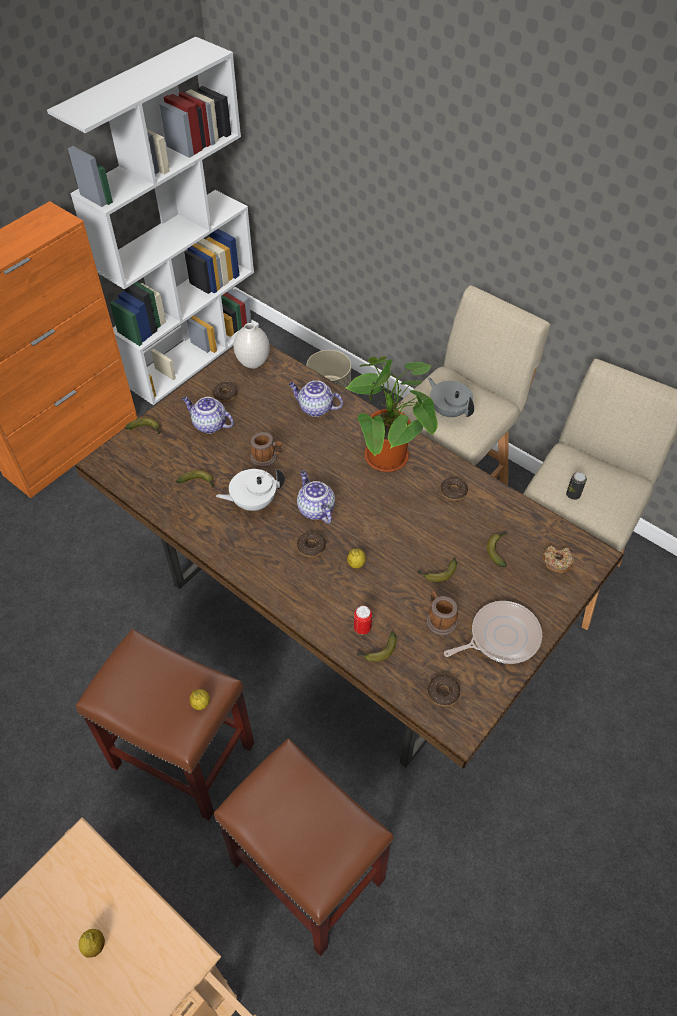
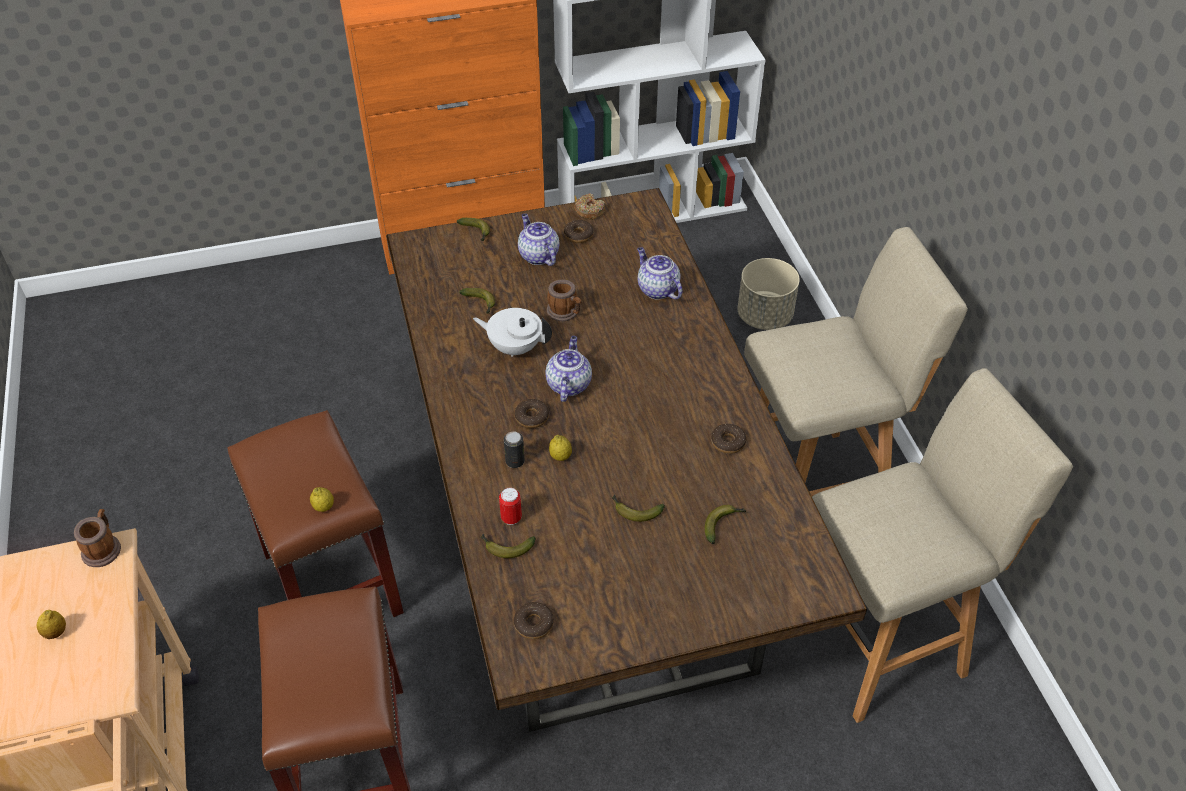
camera: 35 degrees right, 5 degrees down
(253, 363) = (634, 217): white vase -> none
(389, 461) = (687, 377): potted plant -> none
(439, 619) = (595, 554): mug -> mug (103, 548)
(449, 410) = (809, 363): grey teapot -> none
(501, 637) = (643, 608): frying pan -> none
(557, 562) = (777, 573): donut -> donut (589, 211)
(573, 494) = (874, 521): can -> can (515, 461)

